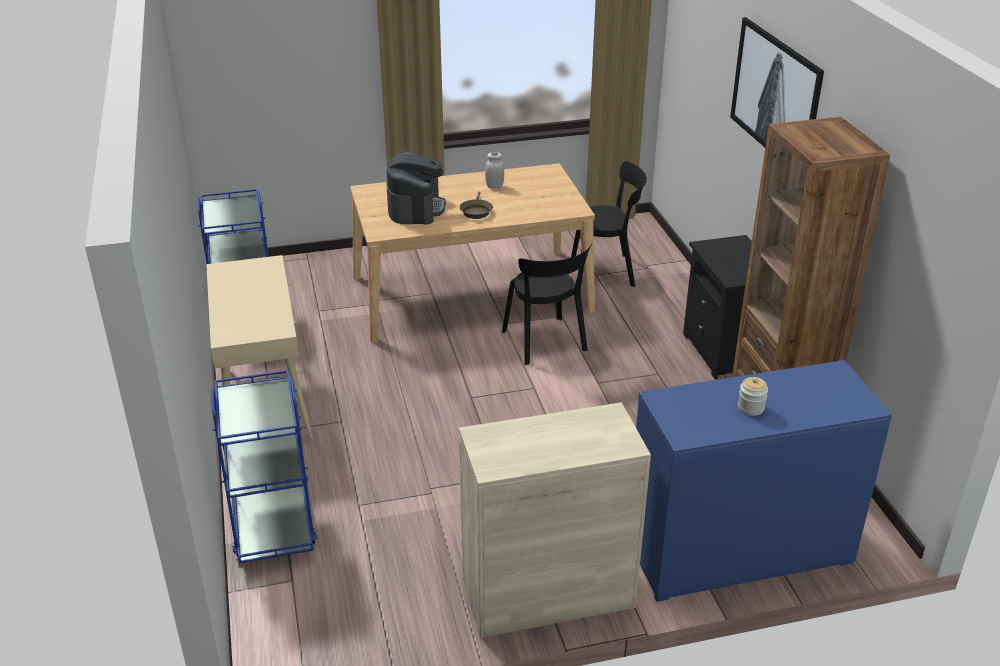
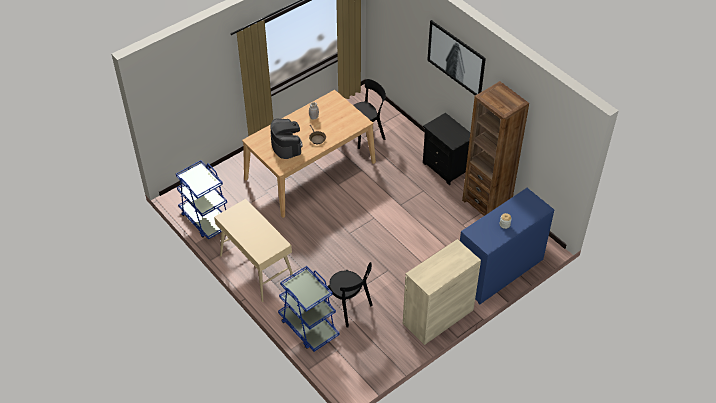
camera: 25 degrees left, 15 degrees up
(545, 343) = (364, 190): black chair -> black chair (349, 308)

